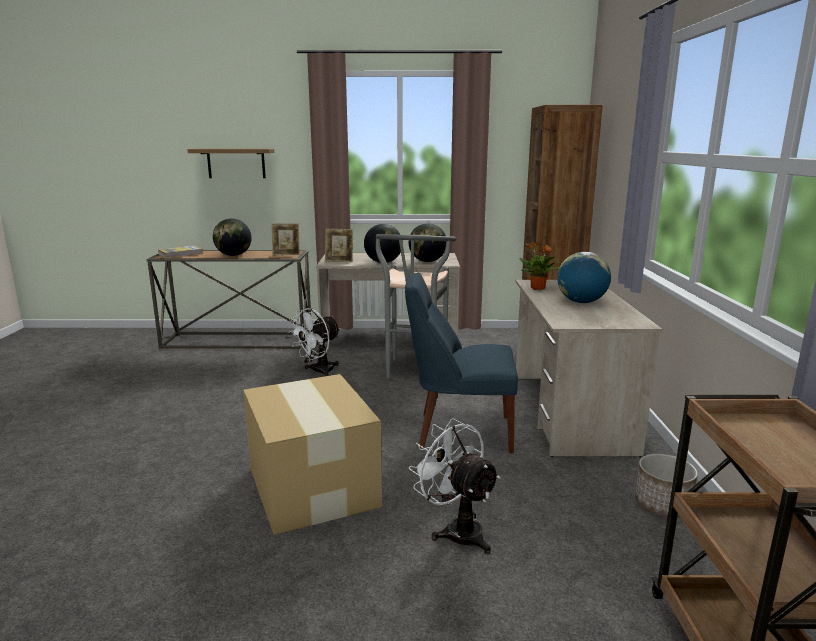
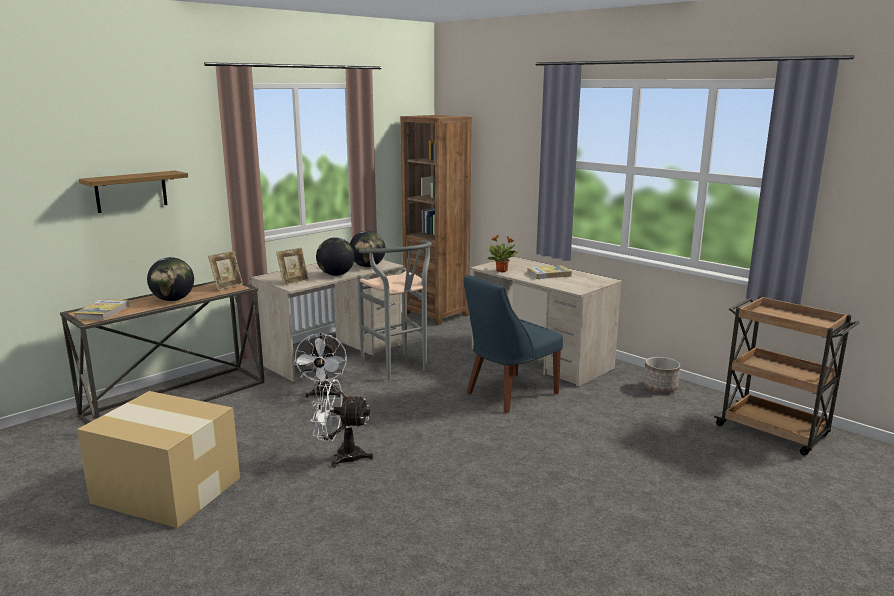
camera: 45 degrees left, 0 degrees up
(313, 485) = (495, 461): cardboard box -> cardboard box (166, 489)
(457, 530) = (609, 442): white fan -> white fan (341, 456)
(581, 302) = (549, 274): globe -> book

